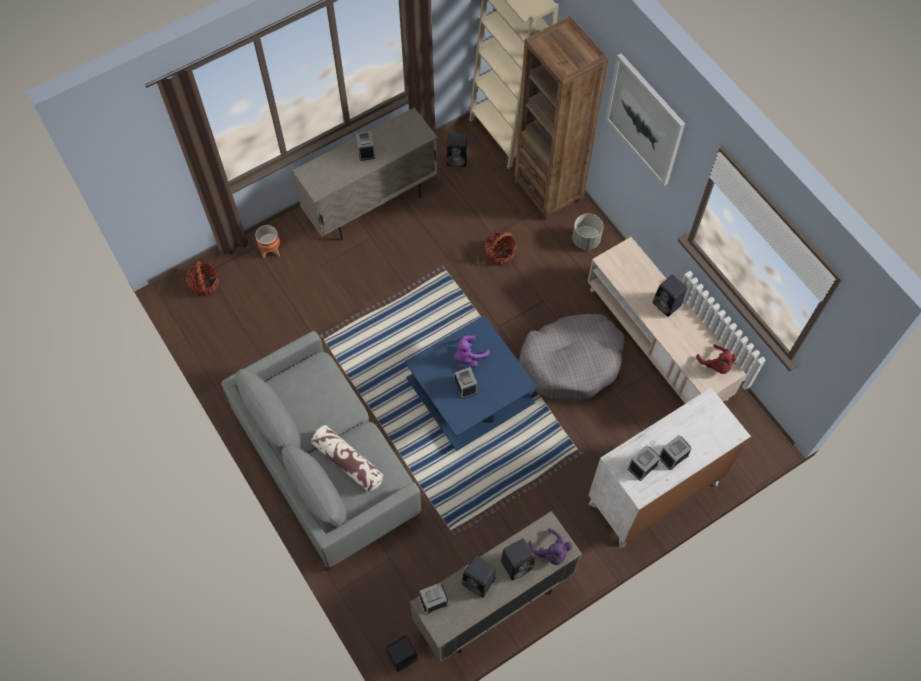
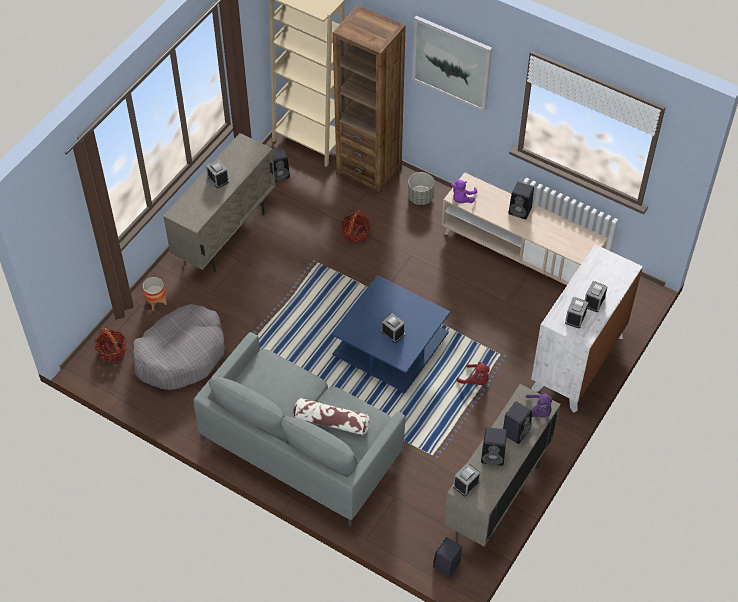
camera: 25 degrees left, 10 degrees down
(469, 356) = (383, 310): purple plush toy -> purple plush toy (462, 199)
(571, 362) = (459, 292): grey dog bed -> grey dog bed (181, 354)
(716, 365) = (582, 240): red plush toy -> red plush toy (475, 380)

